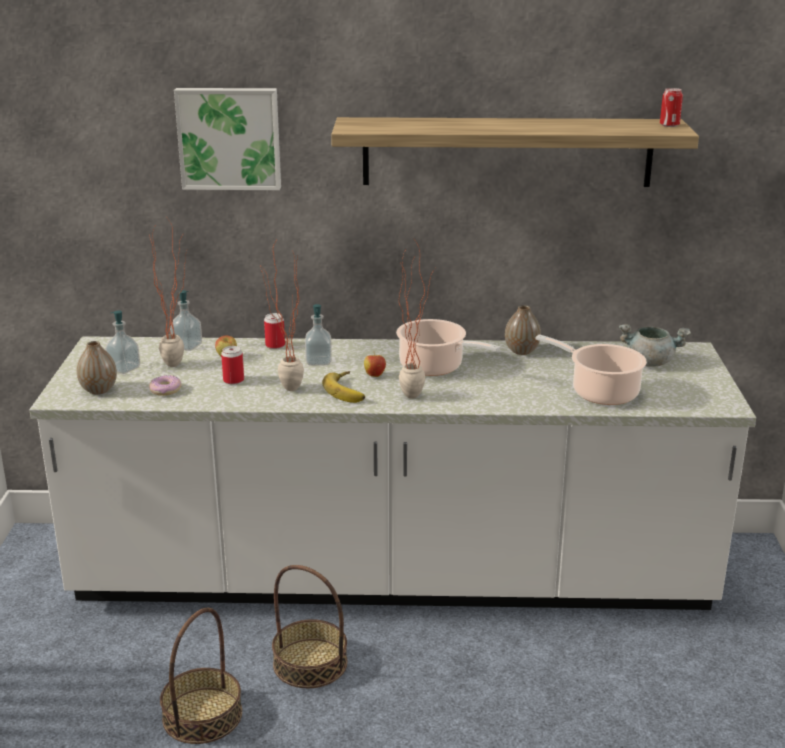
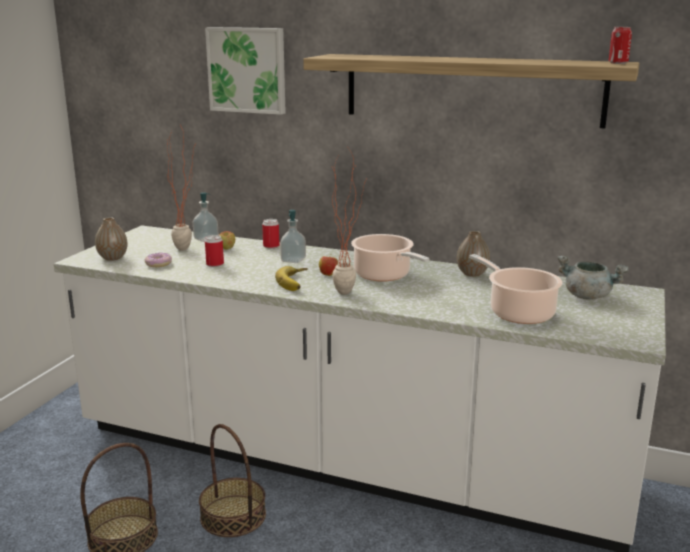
camera: 20 degrees right, 5 degrees down
(124, 368) = (146, 247): soap dispenser -> none
(283, 390) = (245, 275): potted plant -> none

